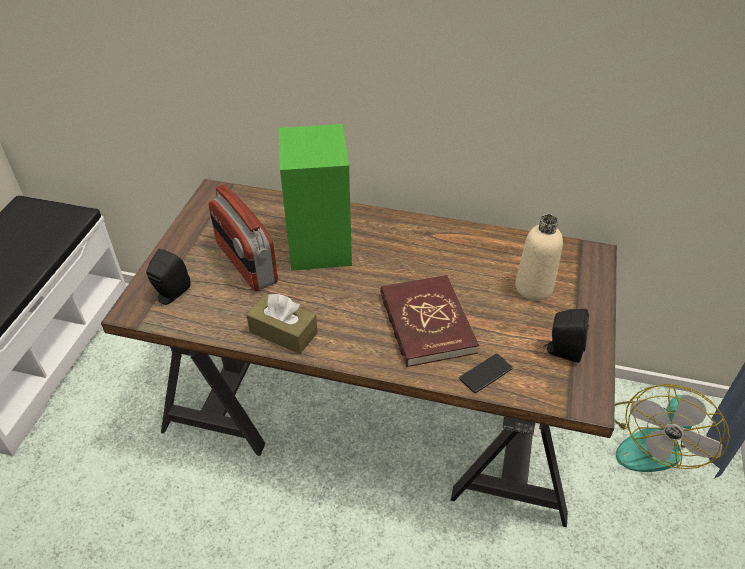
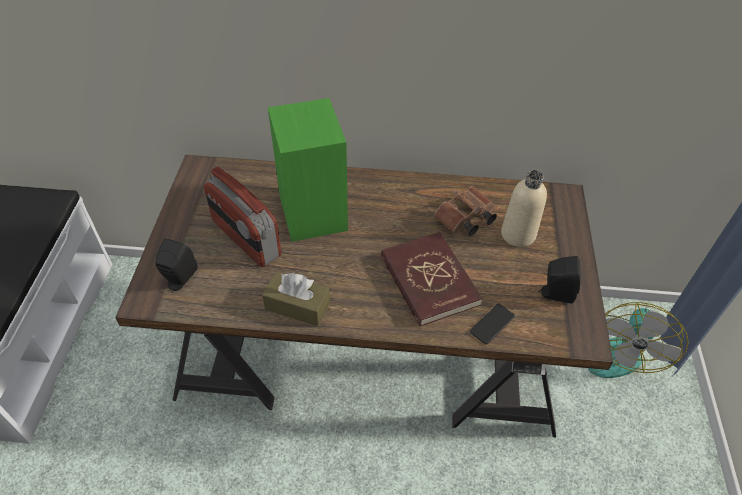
camera: 10 degrees left, 5 degrees up
(478, 268) = (464, 220): none -> brown binoculars

